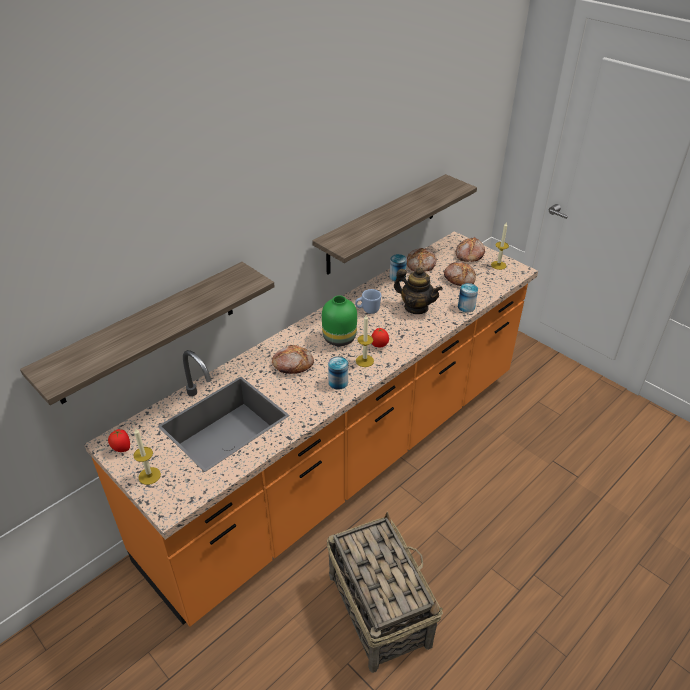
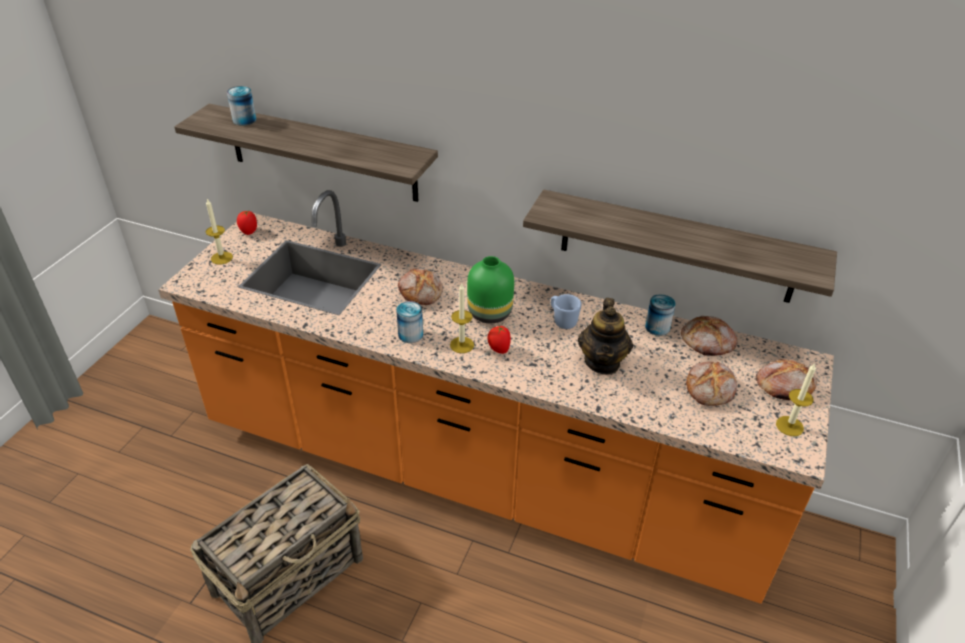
camera: 65 degrees right, 0 degrees up
(466, 307) = (646, 412): can -> can (244, 120)

